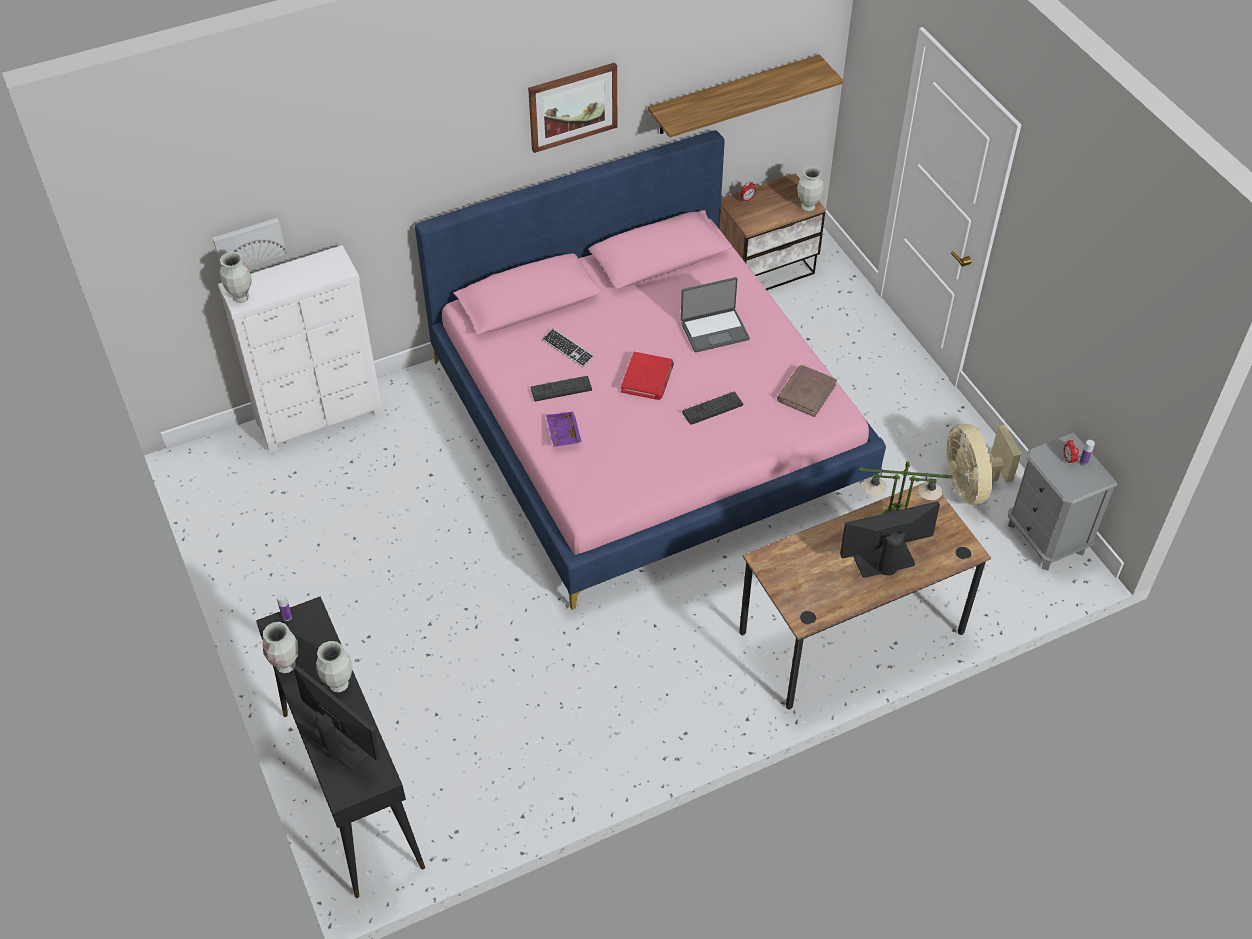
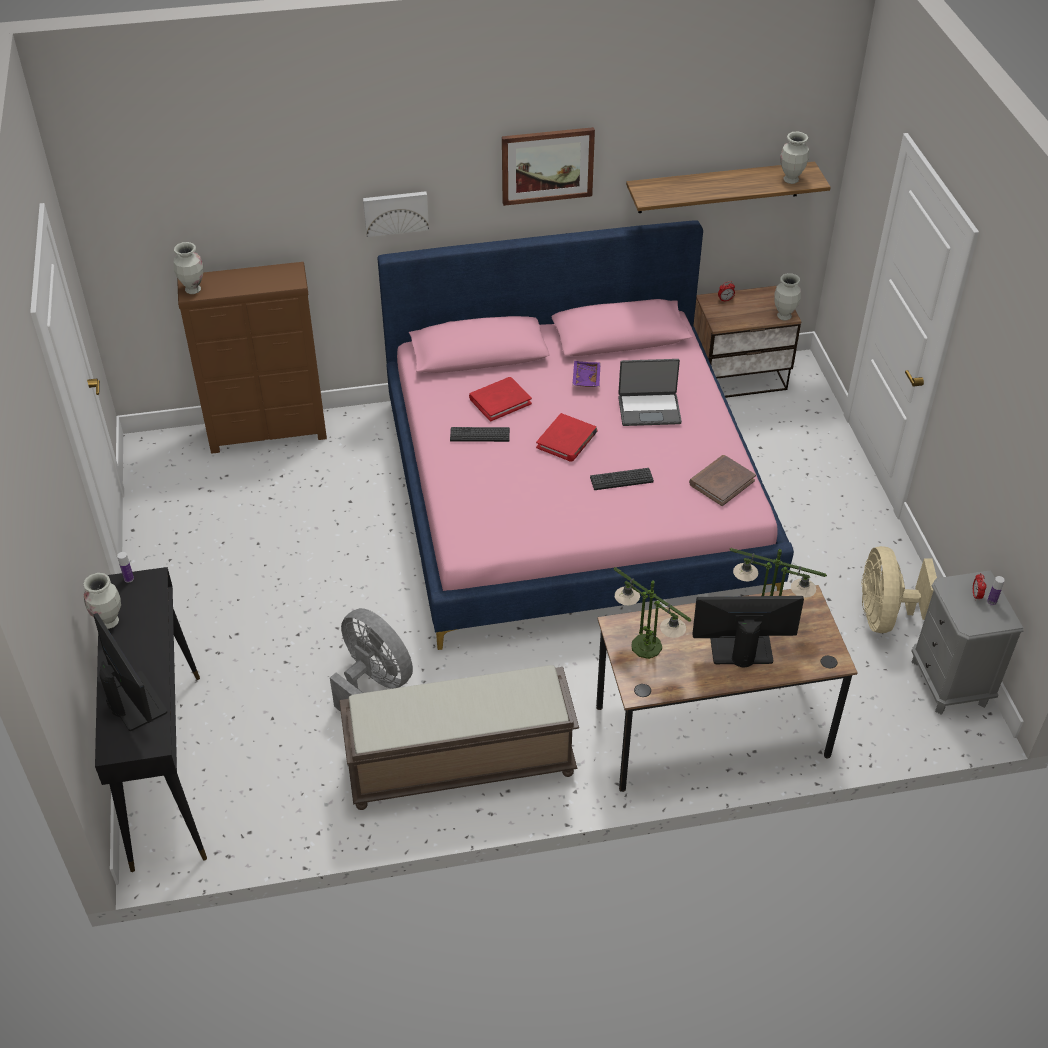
camera: 15 degrees right, 5 degrees down
(249, 243) = (211, 241): picture -> picture (395, 212)
(321, 418) = (268, 433): white dresser -> brown dresser
(339, 685) = (150, 650): vase -> vase (791, 180)
(522, 659) = (373, 685): none -> grey fan
(562, 433) = (466, 474): purple tray -> purple tray (585, 379)
(568, 349) = (500, 401): keyboard -> red book
(632, 719) = (459, 766): none -> brown bench
(797, 574) = (647, 646): none -> table lamp

